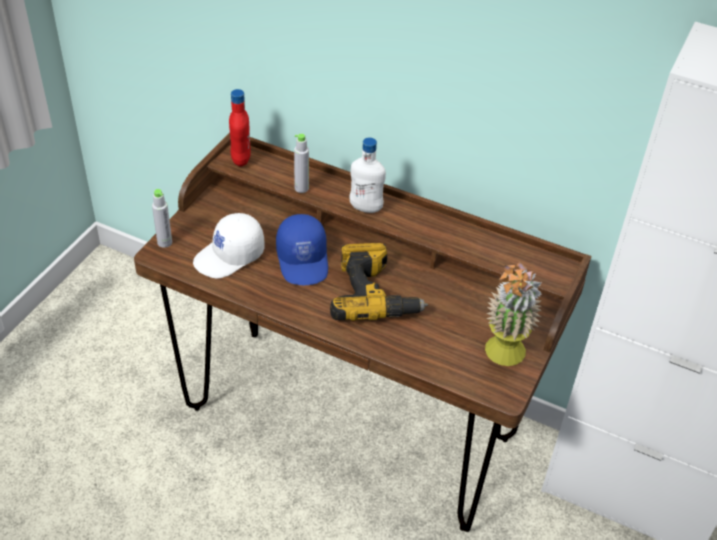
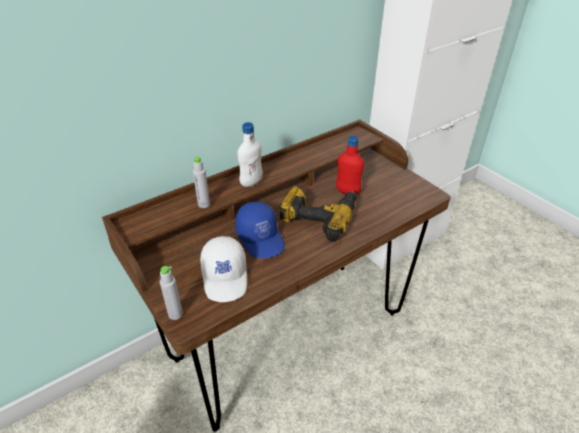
camera: 60 degrees left, 5 degrees down
(241, 159) = (139, 224): red bottle -> red bottle (347, 192)
(304, 260) = (261, 238): blue cap -> blue cap turned 45 degrees clockwise
(502, 358) = (404, 185): potted plant -> none

